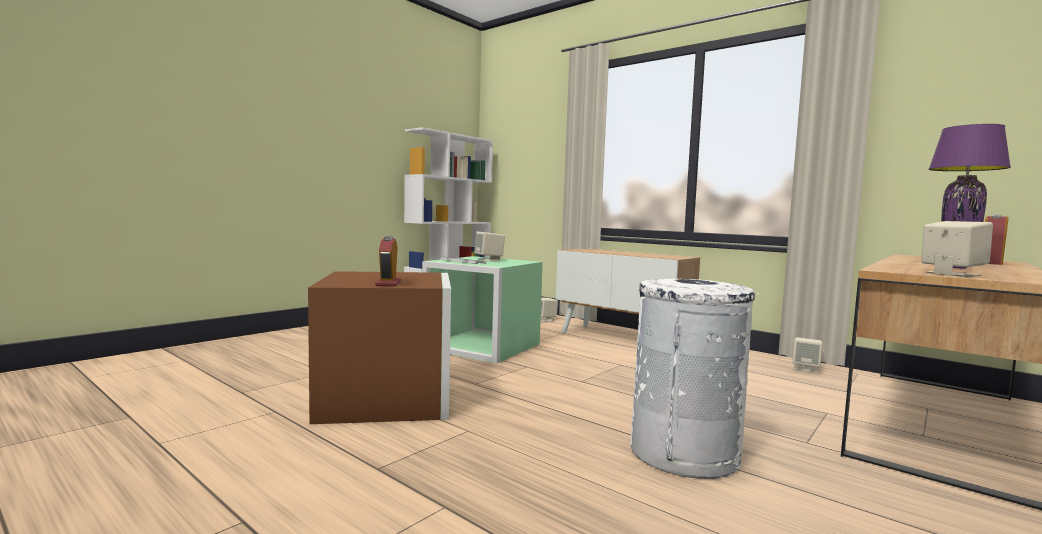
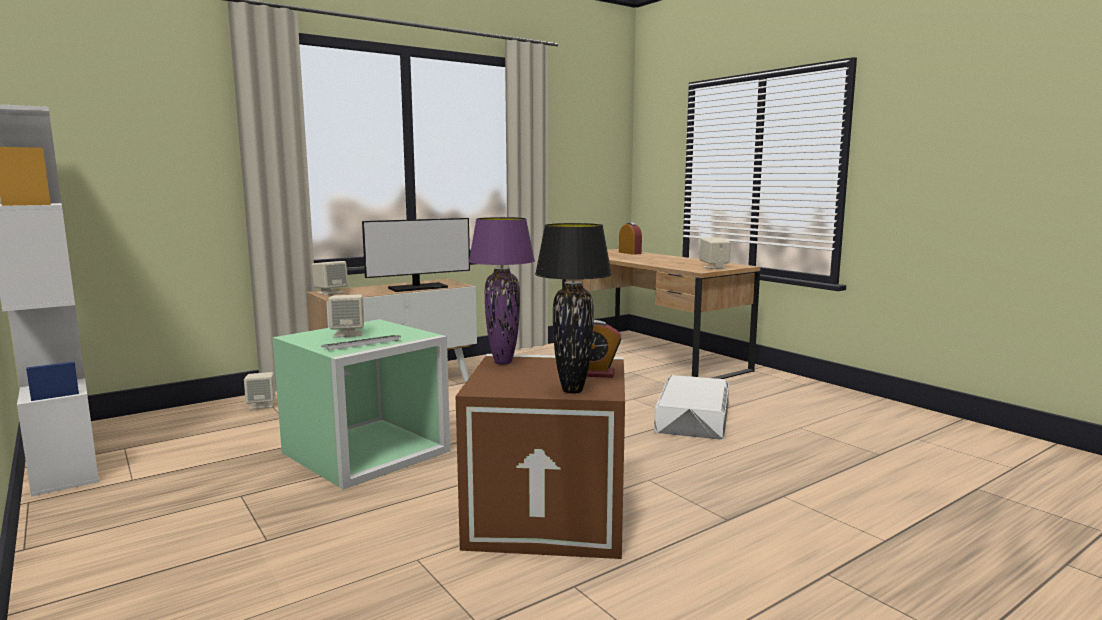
camera: 75 degrees left, 5 degrees up
(338, 281) = (573, 391): none -> black table lamp
(637, 255) = (418, 288): none -> monitor
(684, 453) = (693, 418): white trash can -> white storage box
(806, 369) = (539, 354): beige speaker -> beige speaker (331, 292)
(957, 267) = (671, 261): purple table lamp -> purple table lamp (503, 362)

